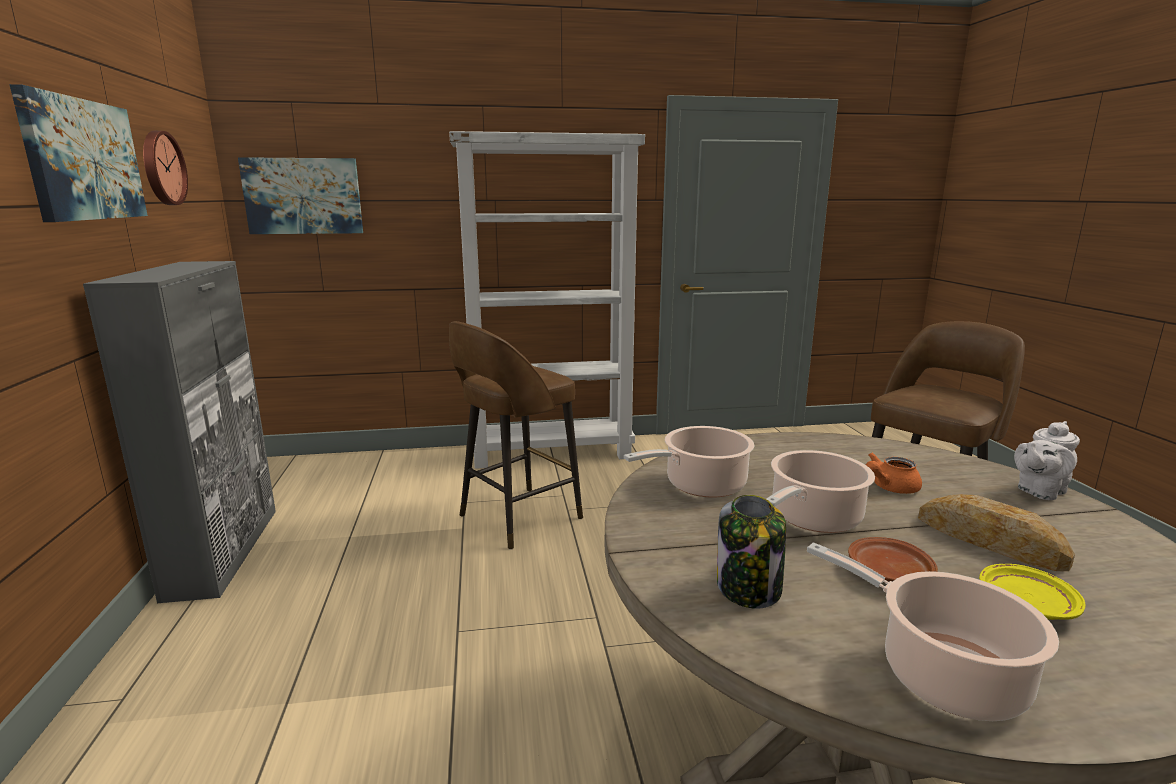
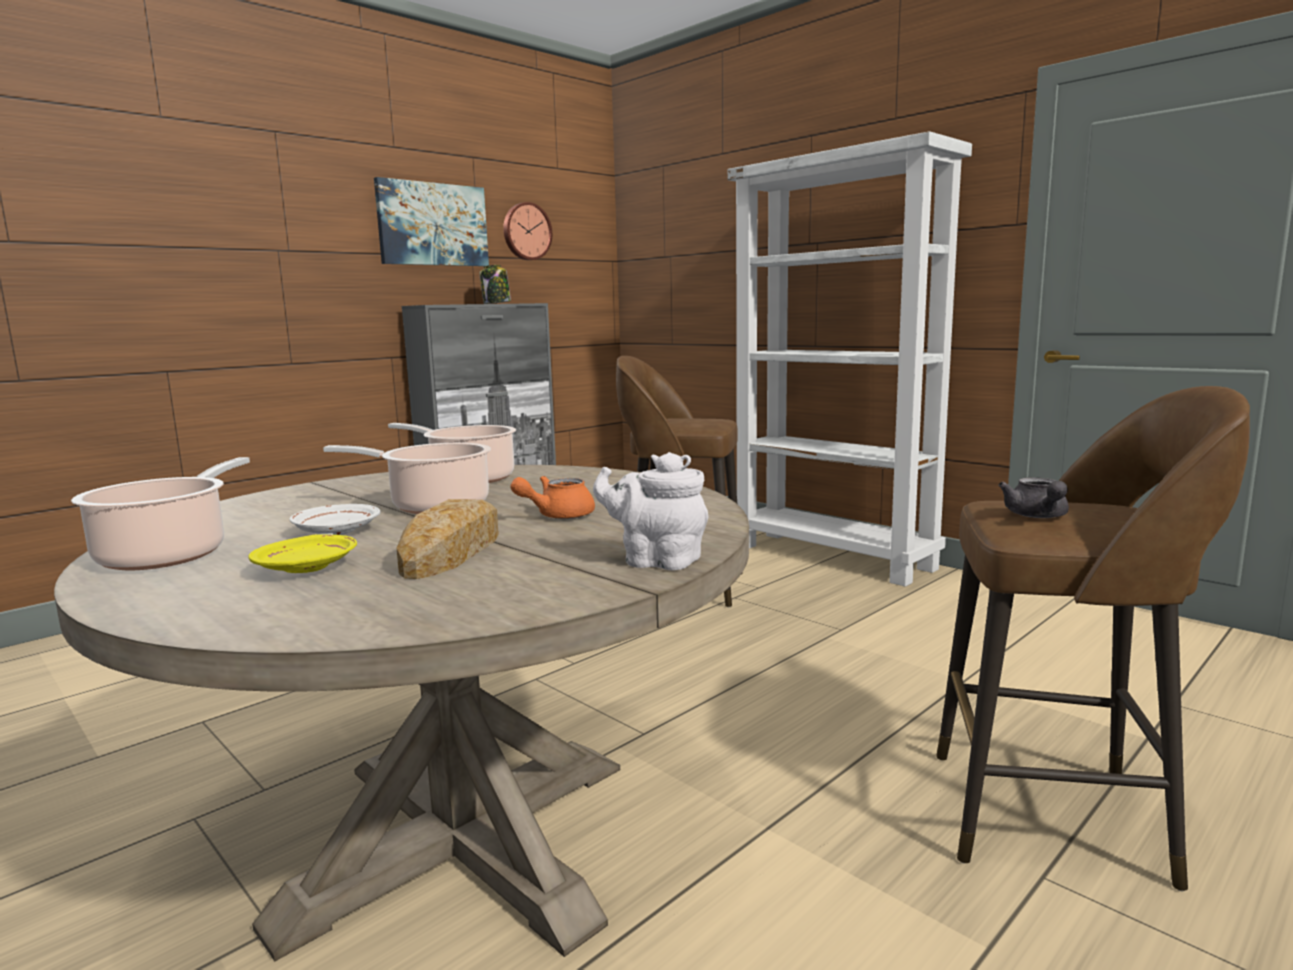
camera: 55 degrees right, 5 degrees down
(303, 196) = (663, 252): picture -> none
(749, 588) = (276, 508): jar -> jar (496, 303)
(889, 487) = (557, 515): orange teapot -> orange teapot turned 60 degrees counterclockwise
(889, 574) = (335, 531): brown plate -> white plate
(945, 401) = (1037, 516): none -> grey teapot

